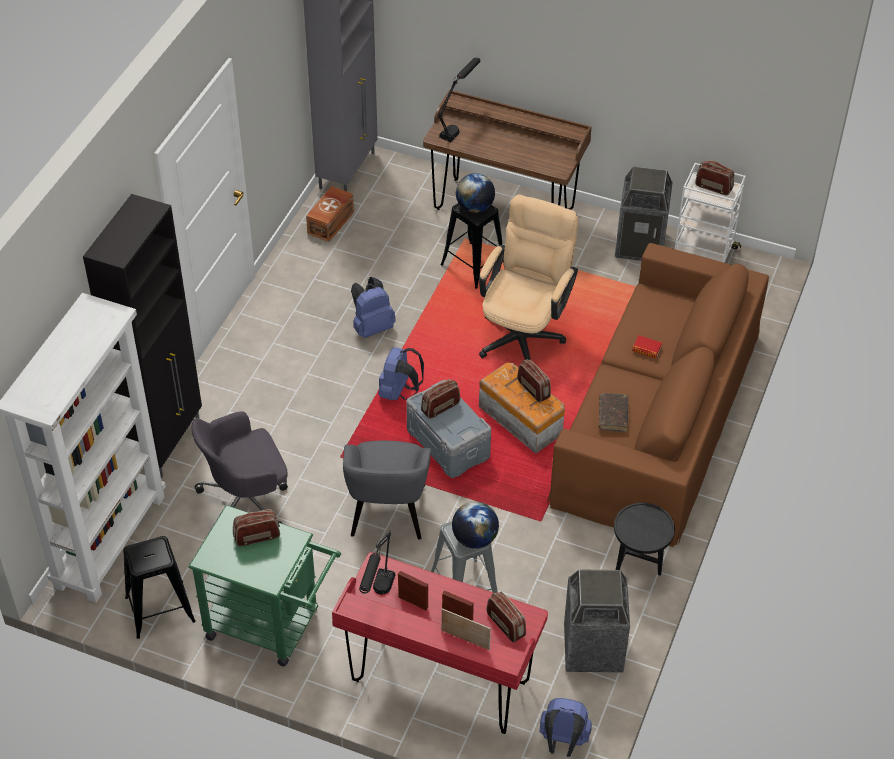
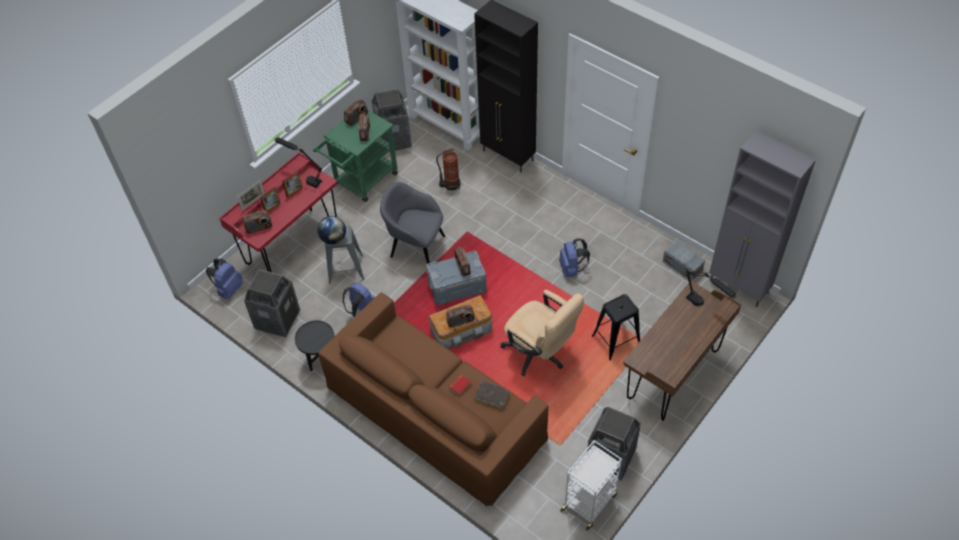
camera: 110 degrees right, 5 degrees up
(160, 609) = (393, 139): black stool -> trash can
(246, 501) = (451, 184): grey office chair -> fire extinguisher
(331, 222) = (682, 266): brown storage box -> grey storage box
(399, 392) = (509, 271): blue backpack -> blue backpack (361, 310)
(475, 207) = (622, 308): globe -> none
(613, 415) = (408, 347): brown book -> brown book (492, 396)
(713, 187) = (597, 471): radio -> radio (356, 118)

